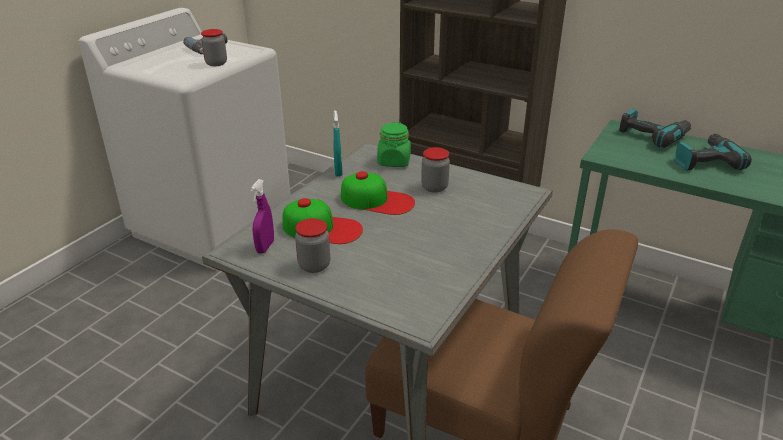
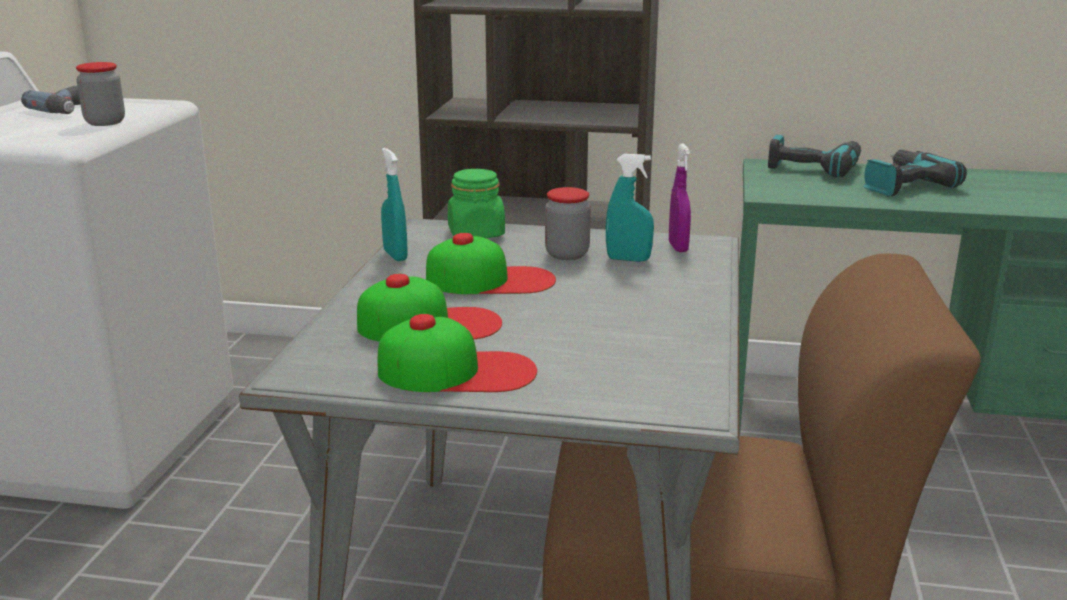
camera: 20 degrees left, 10 degrees down
(265, 247) = (350, 362): purple spray bottle -> purple spray bottle (678, 247)
(314, 265) = (457, 371): jar -> cap
(468, 198) = (628, 259): none -> turquoise spray bottle

